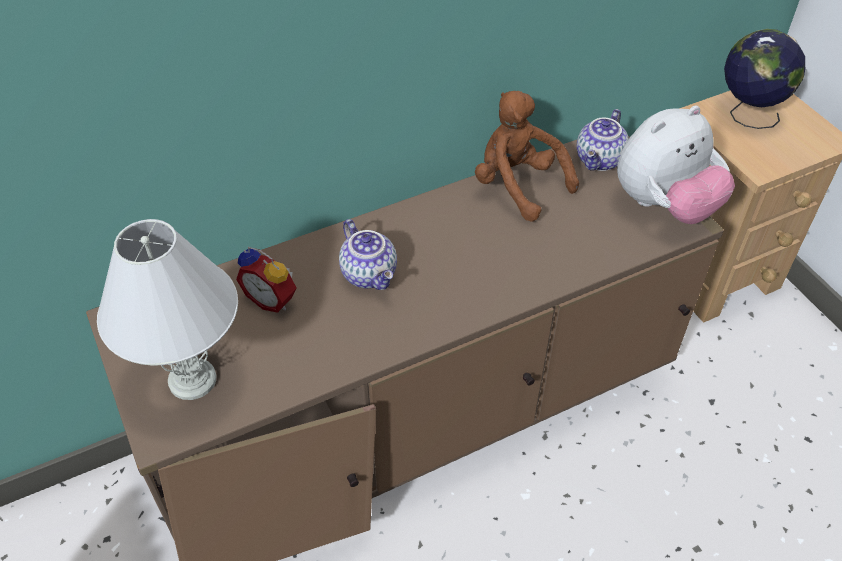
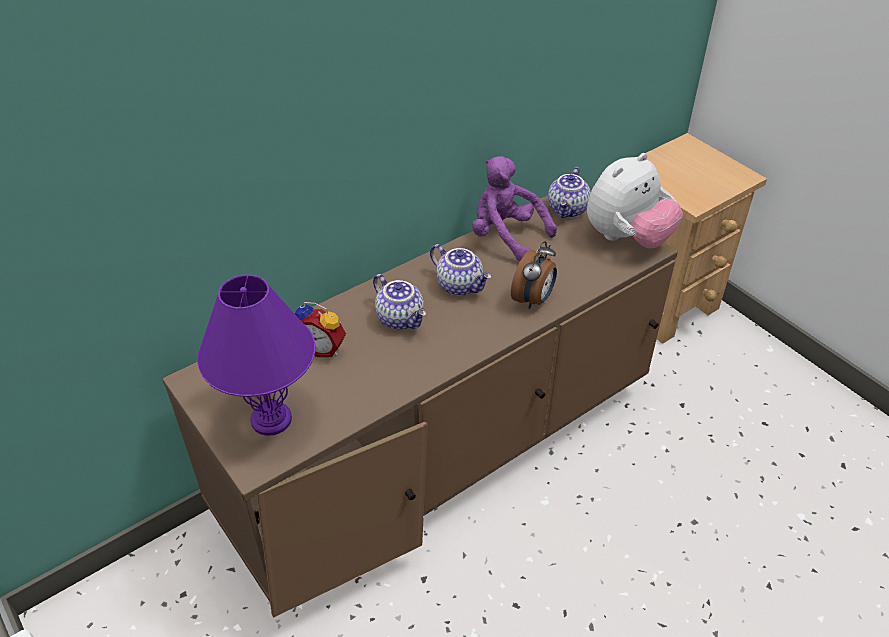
camera: 10 degrees left, 5 degrees down
(192, 379) = (271, 418): white table lamp -> purple table lamp
(449, 241) = (460, 285): none -> teapot
(518, 185) = (506, 236): brown plush toy -> purple plush toy
(532, 270) = (533, 299): none -> alarm clock
(747, 115) = (675, 164): globe -> none

